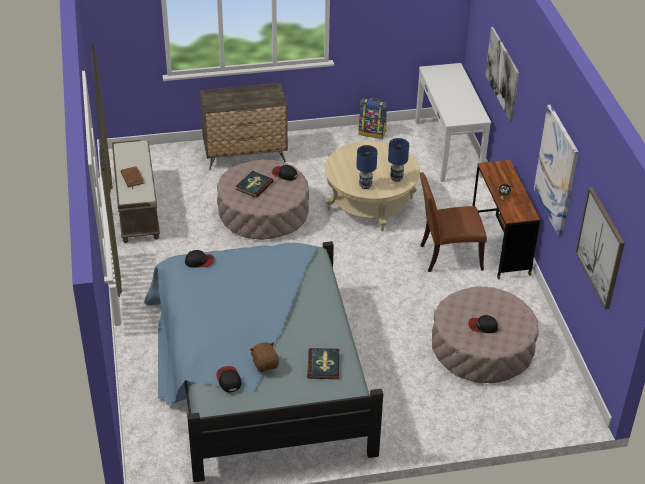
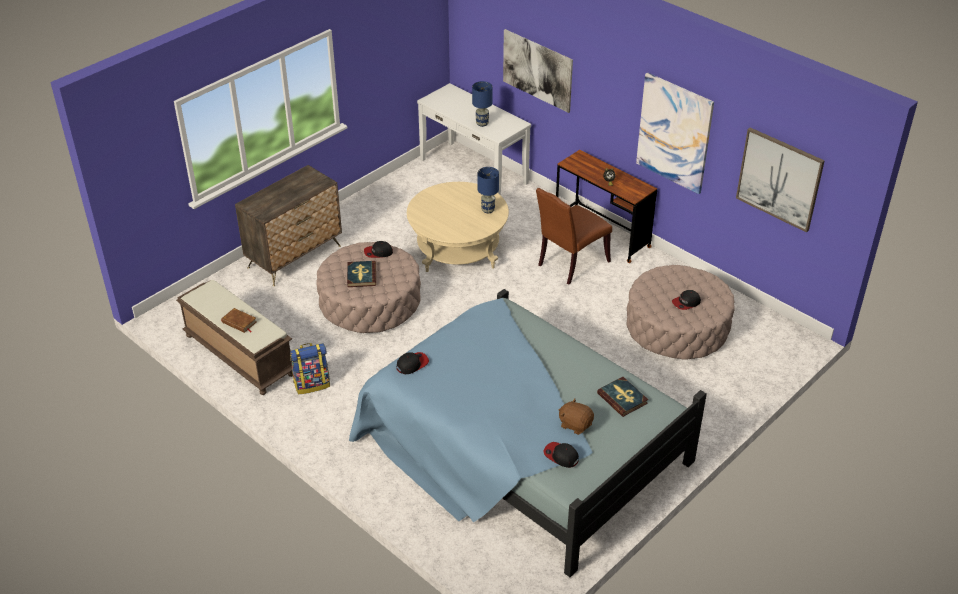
camera: 35 degrees left, 0 degrees up
(365, 186) = (468, 228): blue table lamp -> blue table lamp (482, 123)
(372, 132) = (392, 185): backpack -> backpack (312, 384)

